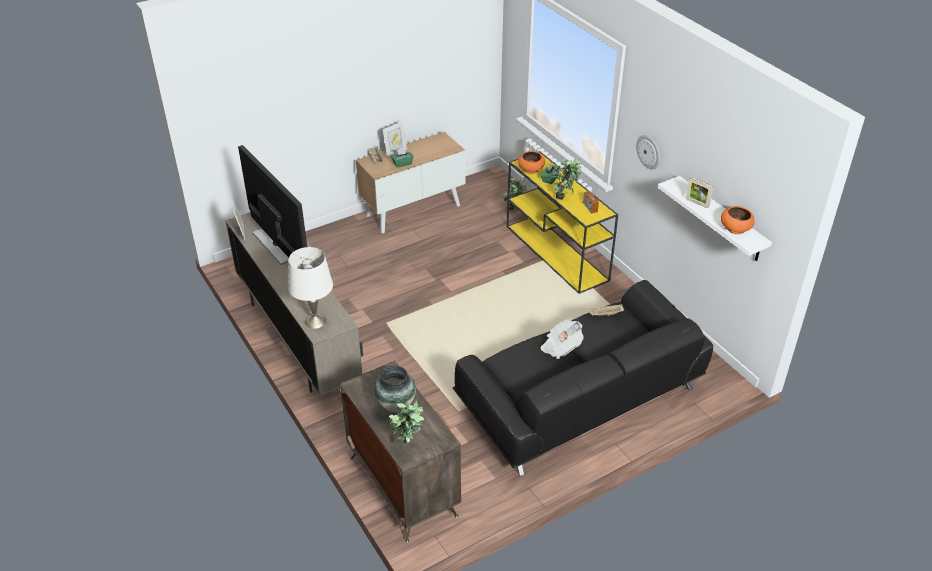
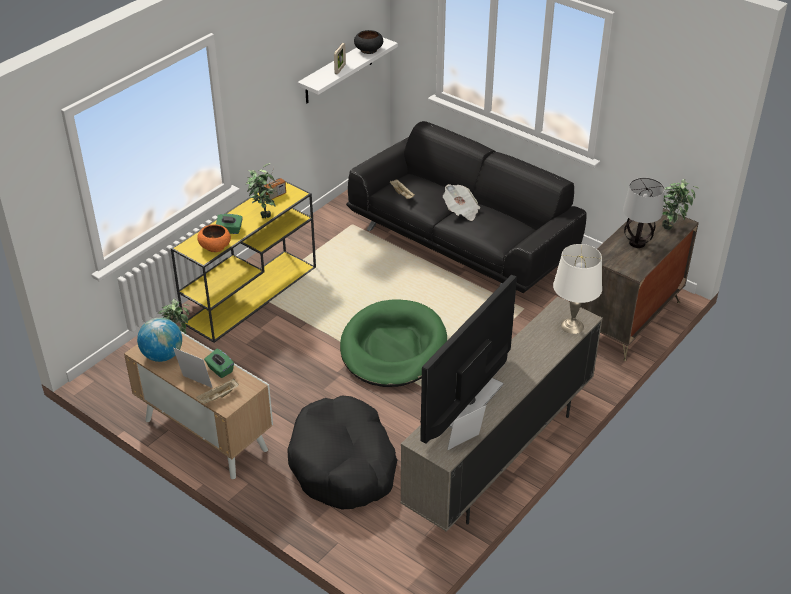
camera: 110 degrees left, 0 degrees up
(345, 262) = (343, 464): none -> black dog bed
(396, 405) = (637, 243): vase -> table lamp
(432, 144) = (162, 355): none -> globe
(450, 314) = (393, 348): none -> green dog bed
(649, 151) = (264, 99): wall clock -> none
(735, 228) = (368, 50): orange bowl -> black bowl

